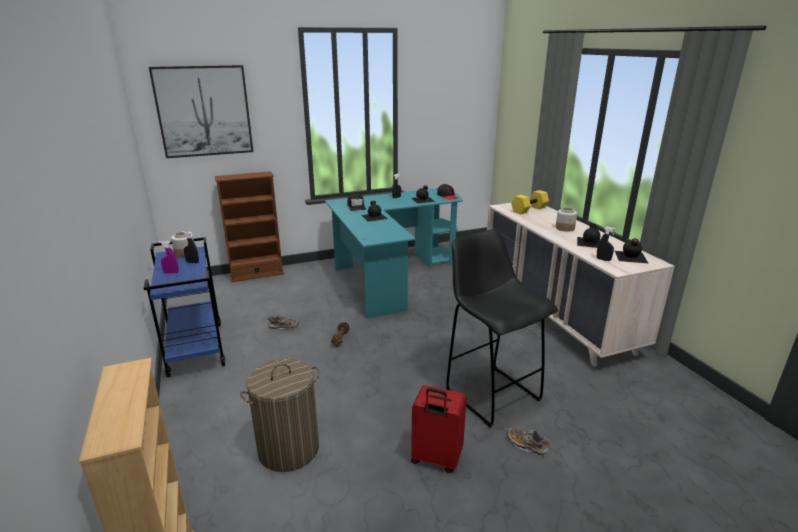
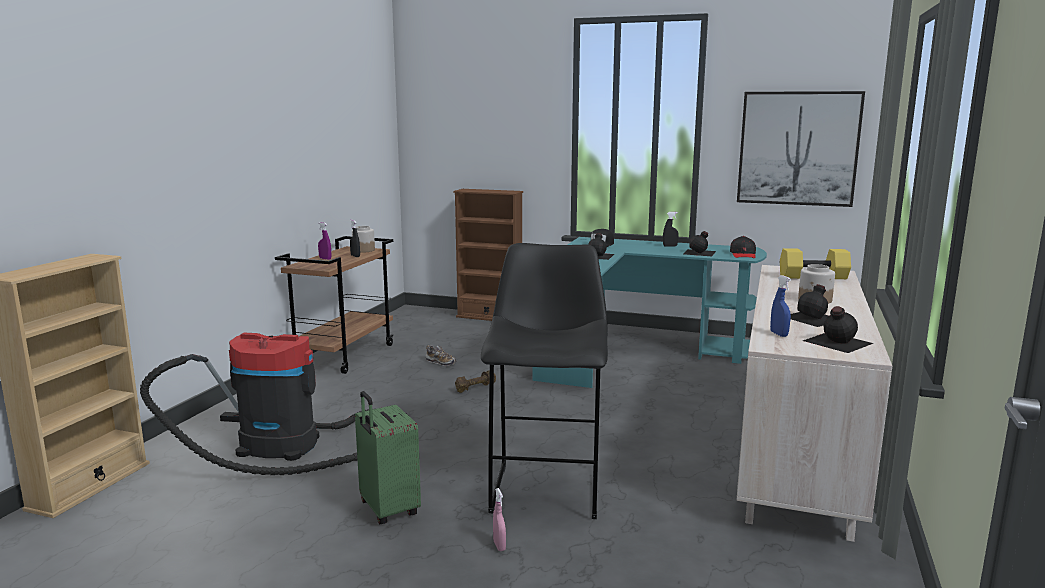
camera: 40 degrees right, 10 degrees down
(195, 348) = (344, 355): blue cart -> brown cart
(204, 111) = (462, 114): picture -> picture (798, 148)
(288, 449) = (289, 446): laundry basket -> vacuum cleaner
(436, 459) = (387, 510): red suitcase -> green suitcase
(526, 445) = (499, 546): shoe -> pink spray bottle
(603, 259) = (779, 334): black spray bottle -> blue spray bottle

